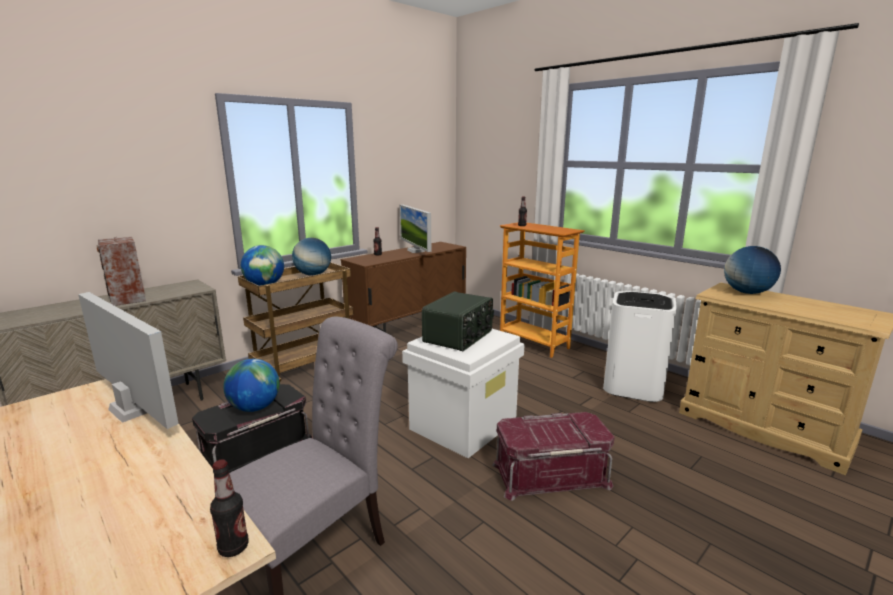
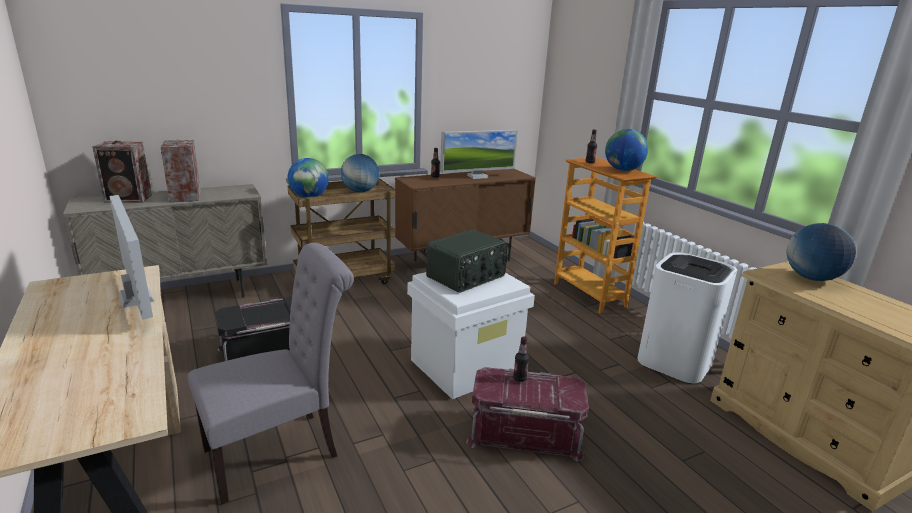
camera: 15 degrees right, 5 degrees up
(59, 308) = (129, 199): none -> speaker
(233, 547) = (140, 420): bottle -> bottle (519, 378)
(255, 408) = (268, 313): globe -> globe (623, 170)
(415, 251) = (477, 176): monitor -> monitor turned 105 degrees counterclockwise

